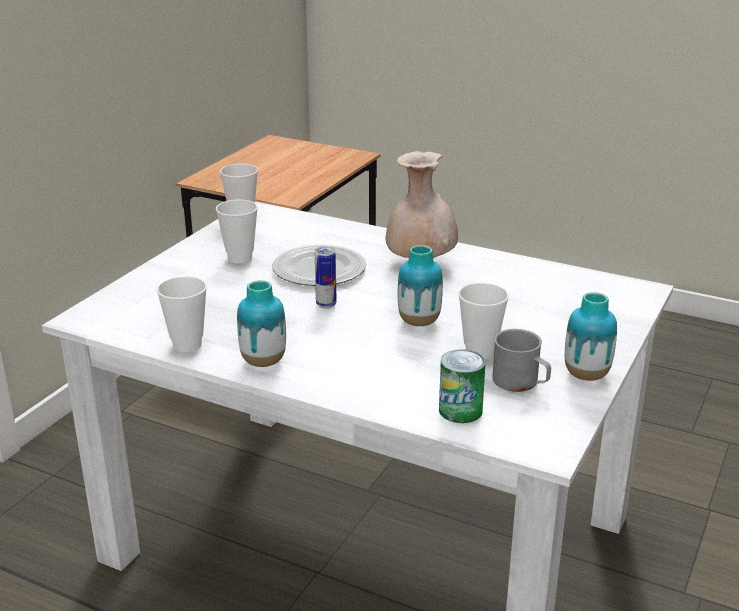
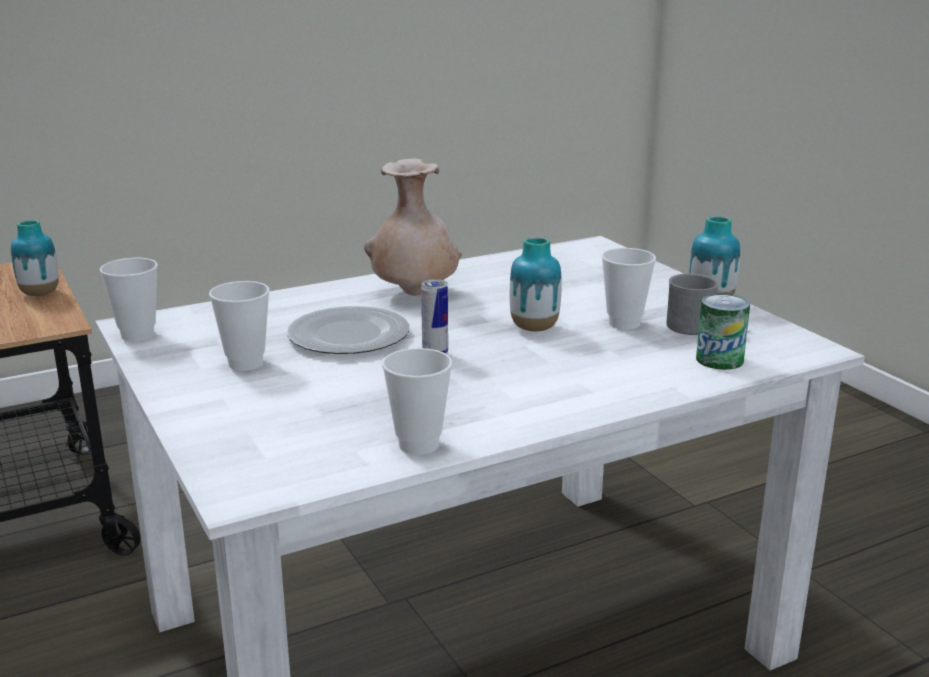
camera: 55 degrees left, 5 degrees down
(263, 361) = (517, 415): vase -> vase (40, 294)

